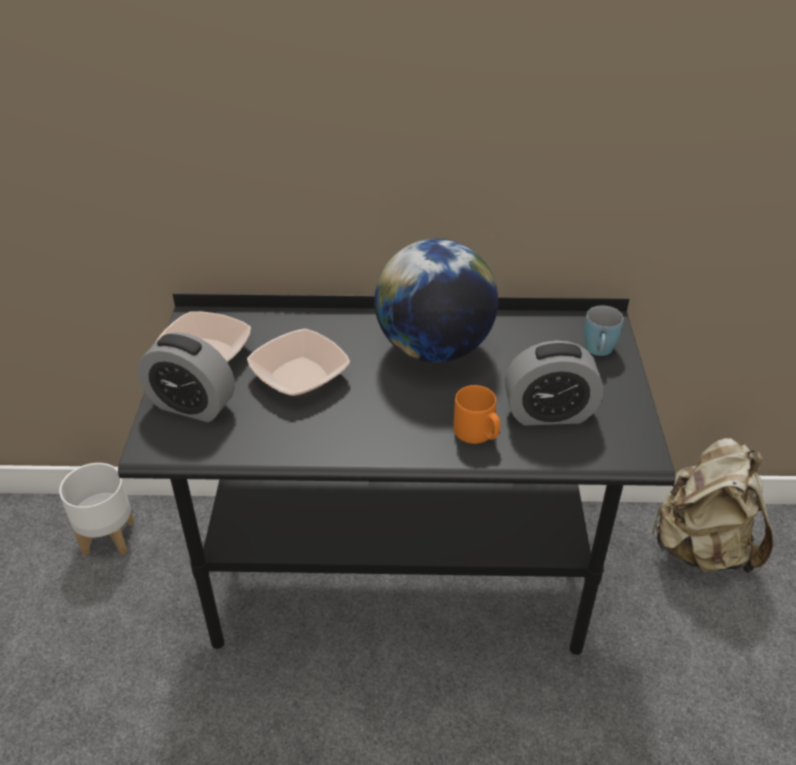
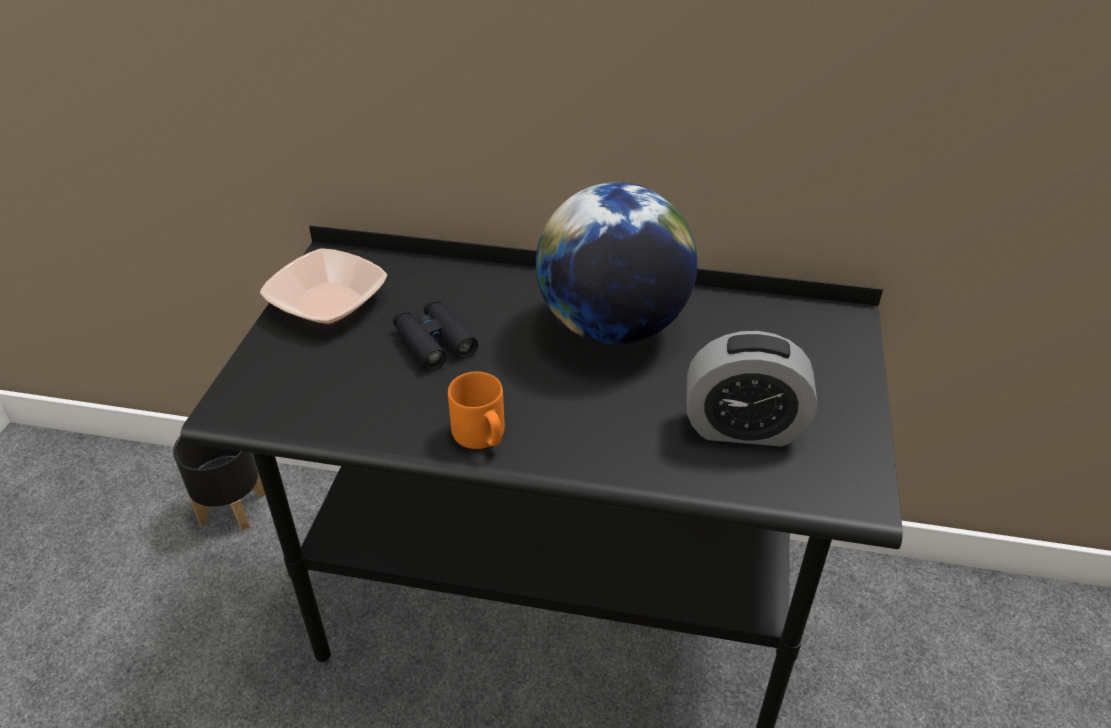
camera: 10 degrees right, 0 degrees up
(108, 536) = (233, 507): white planter -> black planter
(192, 405) = (293, 363): alarm clock -> none
(299, 376) = (434, 342): bowl -> black binoculars
(477, 433) = (641, 443): orange mug -> orange mug (481, 436)
(599, 352) = (829, 354): blue mug -> none
(701, 548) = (953, 624): beige backpack -> none

